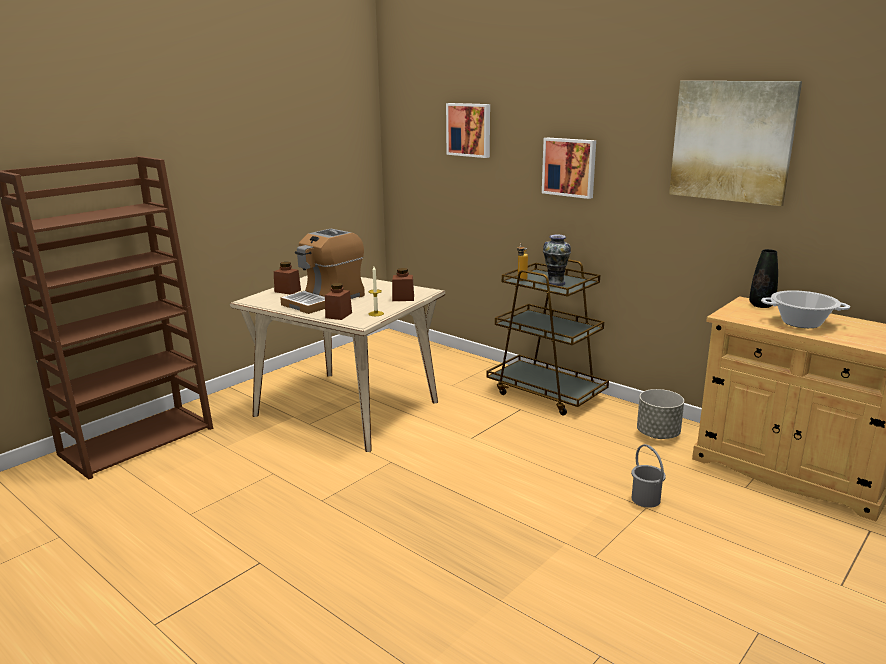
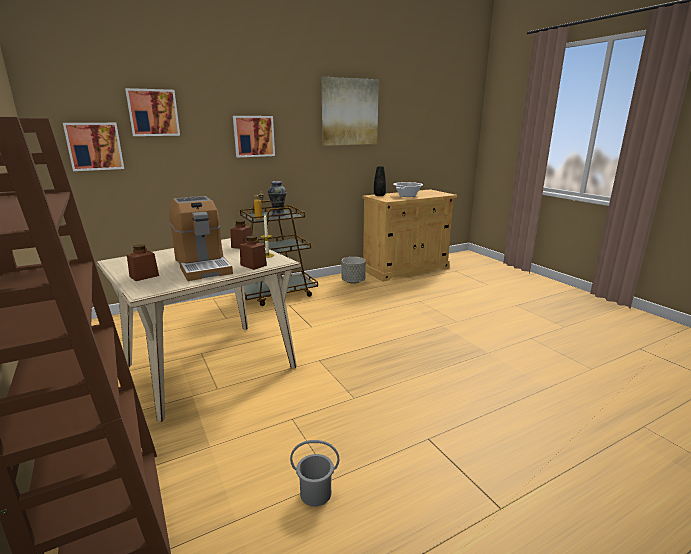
camera: 70 degrees left, 0 degrees up
(421, 161) = (94, 146): none -> picture
(646, 499) = (412, 299): grey bucket -> grey bucket (315, 493)

